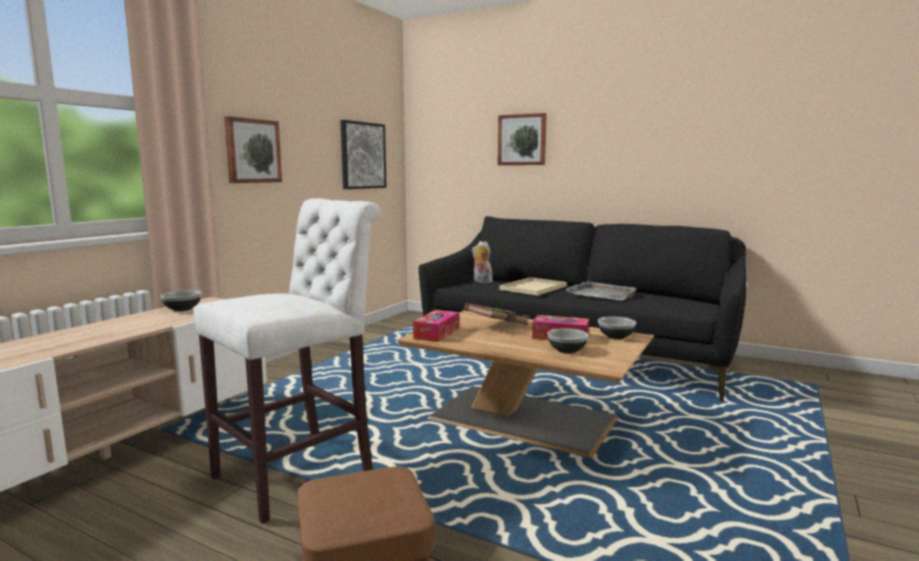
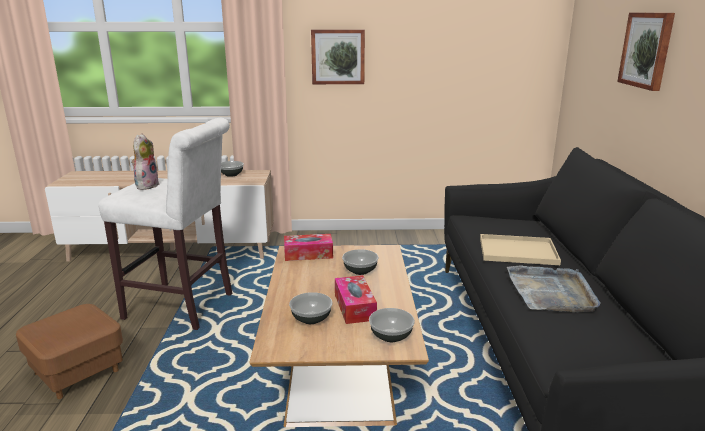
camera: 60 degrees right, 10 degrees up
(362, 155) = (485, 57): picture -> none
(481, 281) = (516, 223): plush toy -> plush toy (146, 185)
(498, 326) = (360, 271): brown book -> bowl

